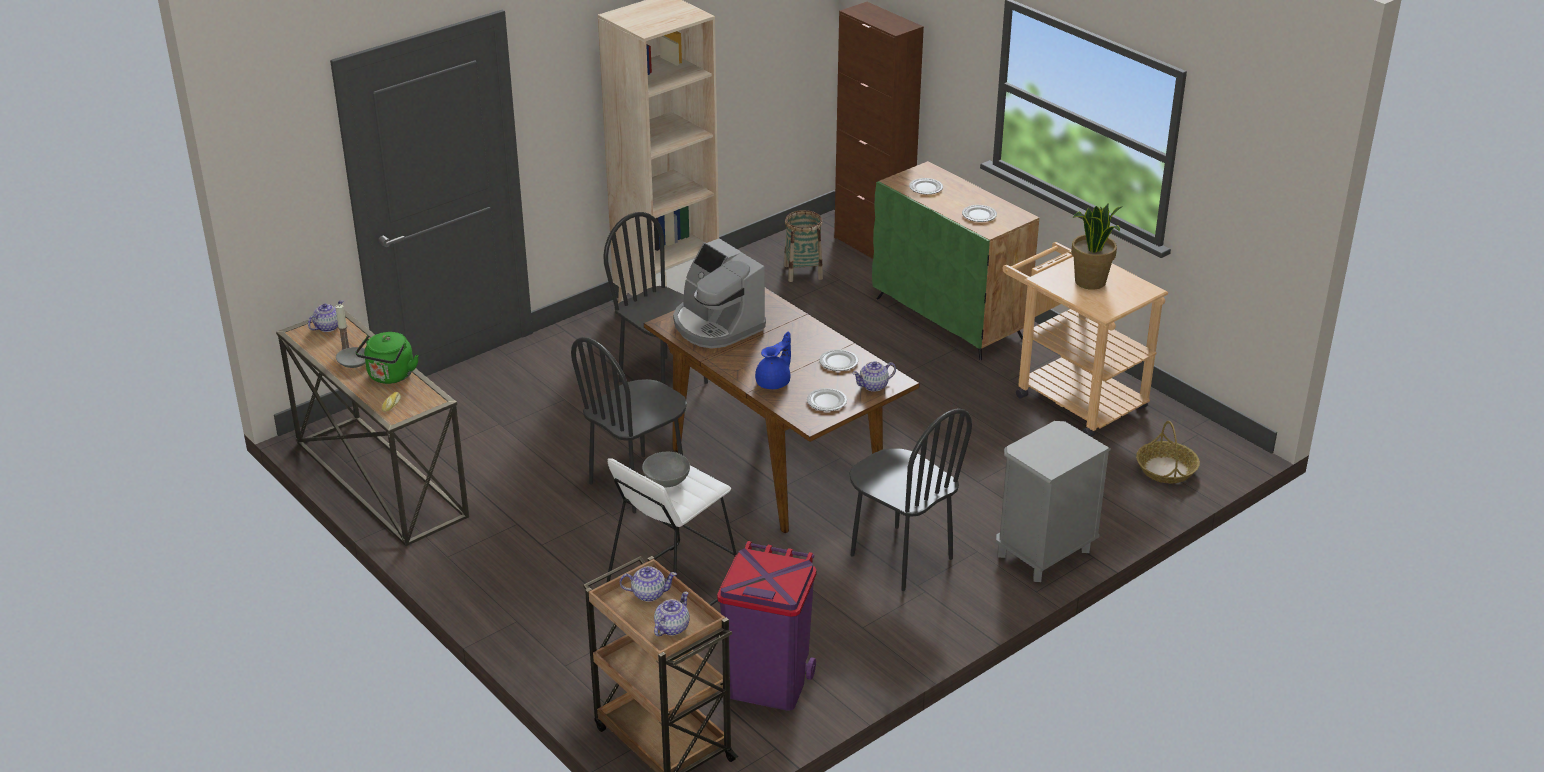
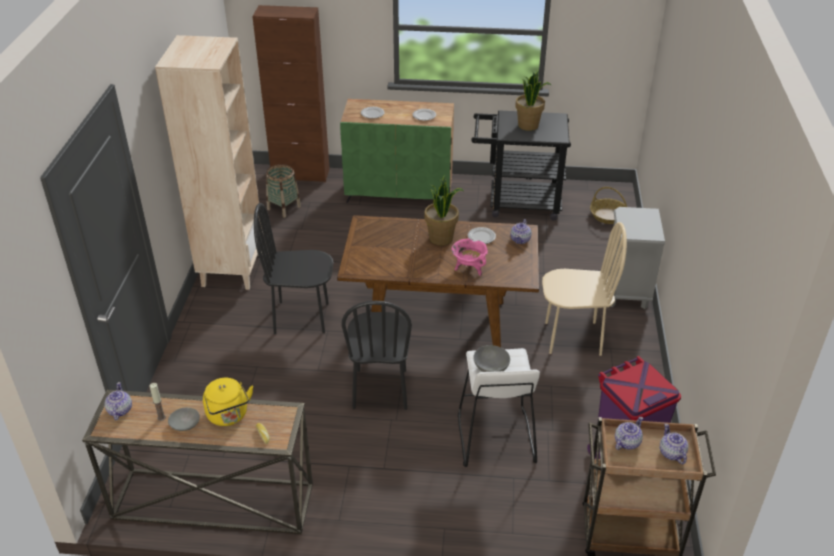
camera: 45 degrees left, 5 degrees up
(390, 376) = (229, 416): green kettle -> yellow kettle
(716, 325) = (382, 254): coffee machine -> none
(774, 382) = (469, 268): blue teapot -> pink cooking pot
(797, 342) = (441, 238): none -> potted plant
(827, 401) = (513, 263): plate -> none
(900, 557) = (573, 338): black chair -> beige chair
(1072, 397) = (516, 203): beige cart -> black cart

